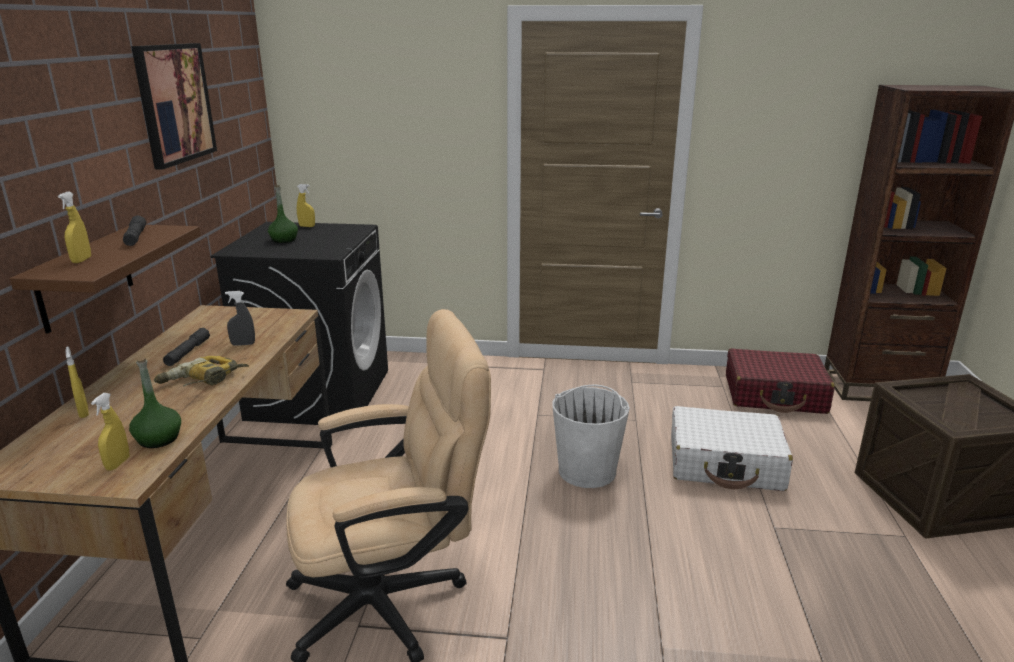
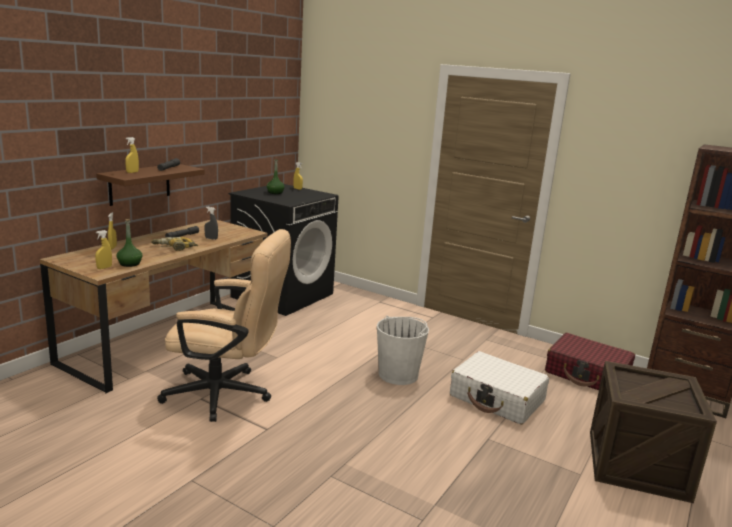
camera: 25 degrees right, 5 degrees down
(174, 103) = (222, 104): picture -> none

